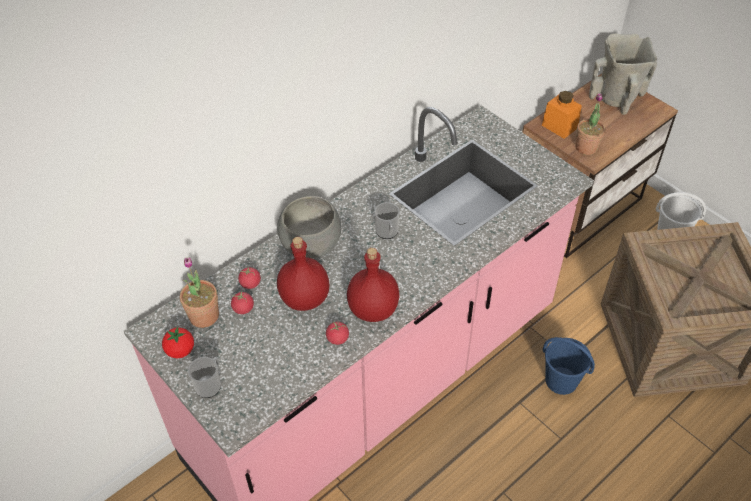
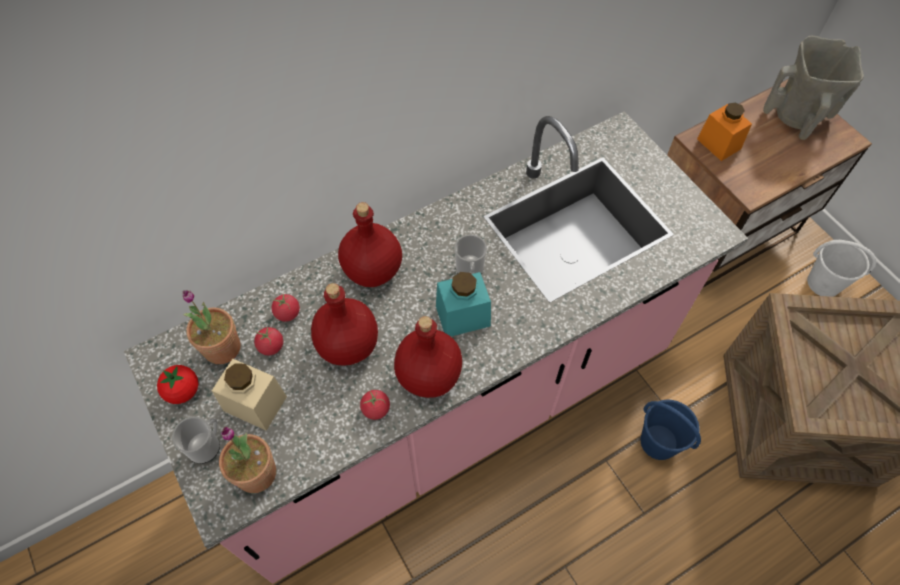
camera: 10 degrees right, 10 degrees up
(241, 350) = (255, 403): none -> beige jar
(311, 244) = (373, 271): grey bowl -> red bottle
(389, 265) = (463, 316): none -> turquoise jar
(586, 147) = (746, 177): potted plant -> potted plant (256, 473)

